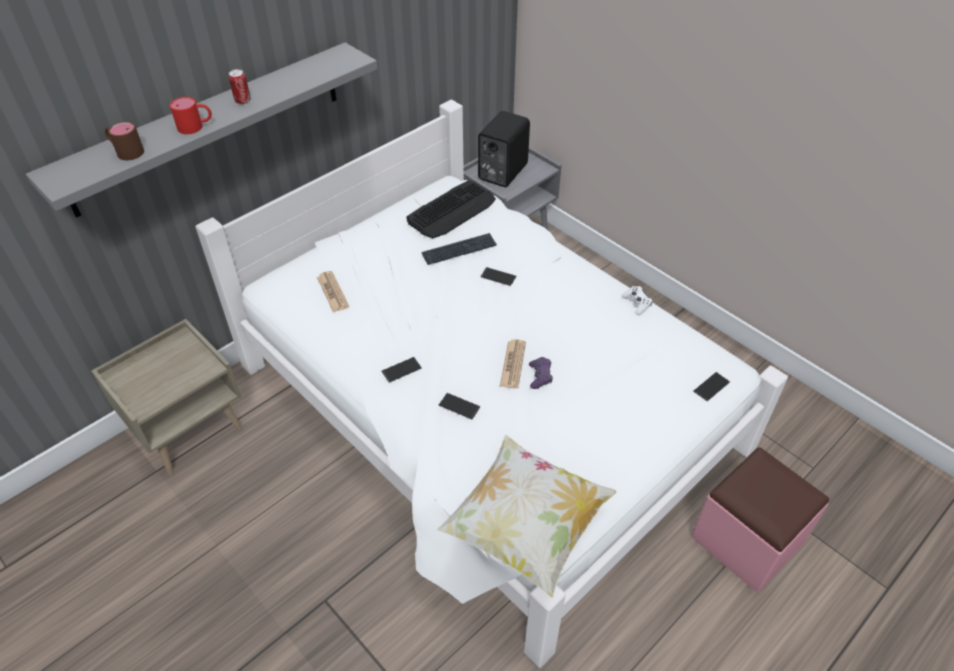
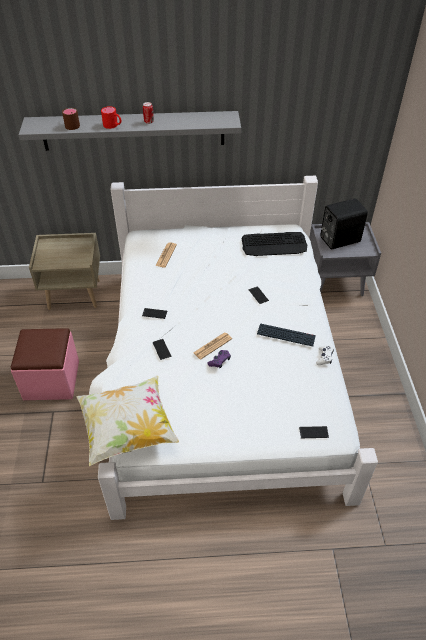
camera: 40 degrees right, 0 degrees up
(459, 250) = (253, 269): keyboard -> keyboard (286, 336)
(747, 540) = (292, 550): pink ottoman -> pink ottoman (51, 380)

